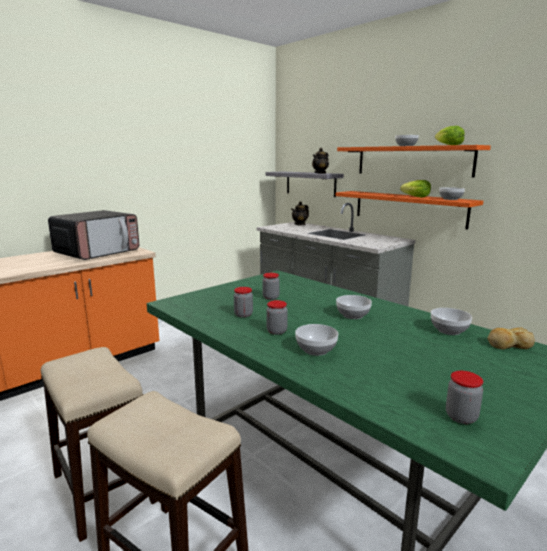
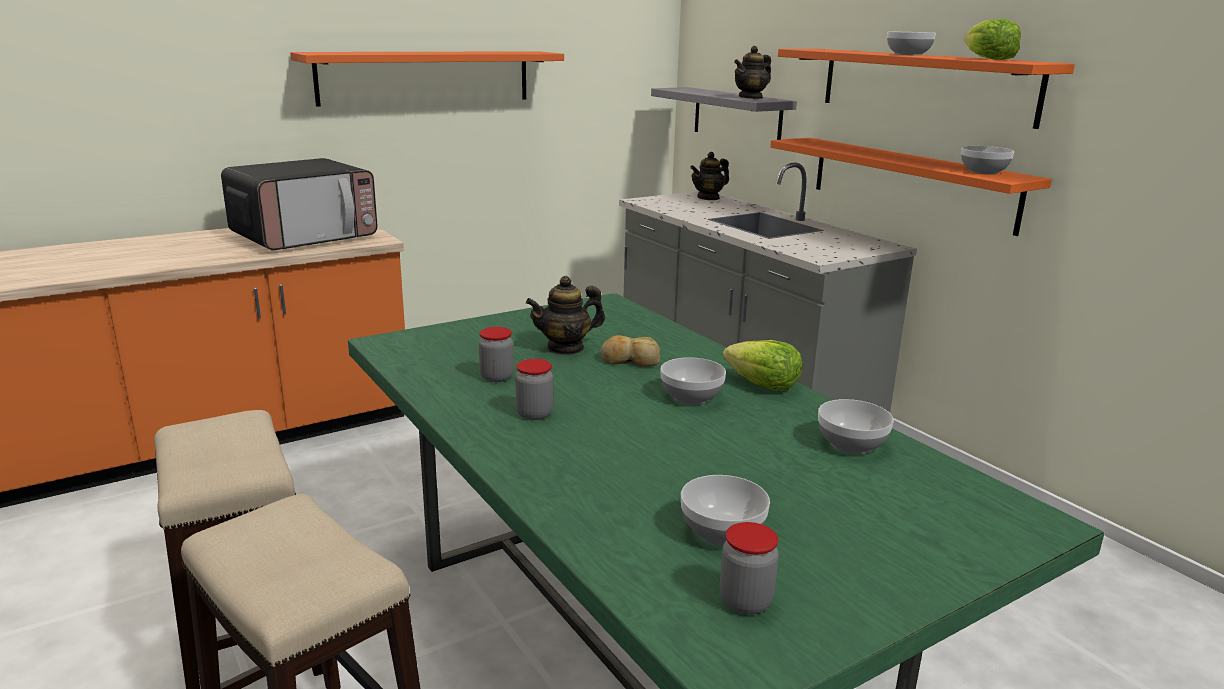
camera: 10 degrees right, 5 degrees up
(154, 167) = (426, 77): none -> orange shelf
(271, 297) = (565, 348): jar -> teapot
(316, 350) = (581, 455): bowl -> bowl (723, 531)
(416, 197) = (918, 162): lettuce -> lettuce (763, 385)
(508, 345) = (944, 484): bread -> bread (629, 360)

